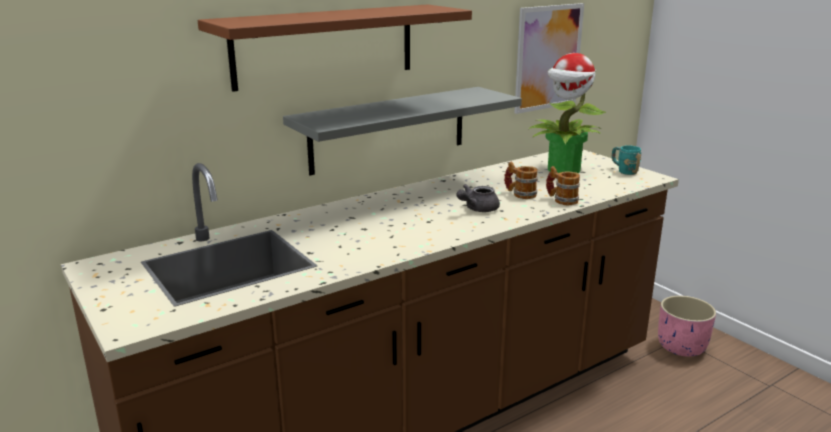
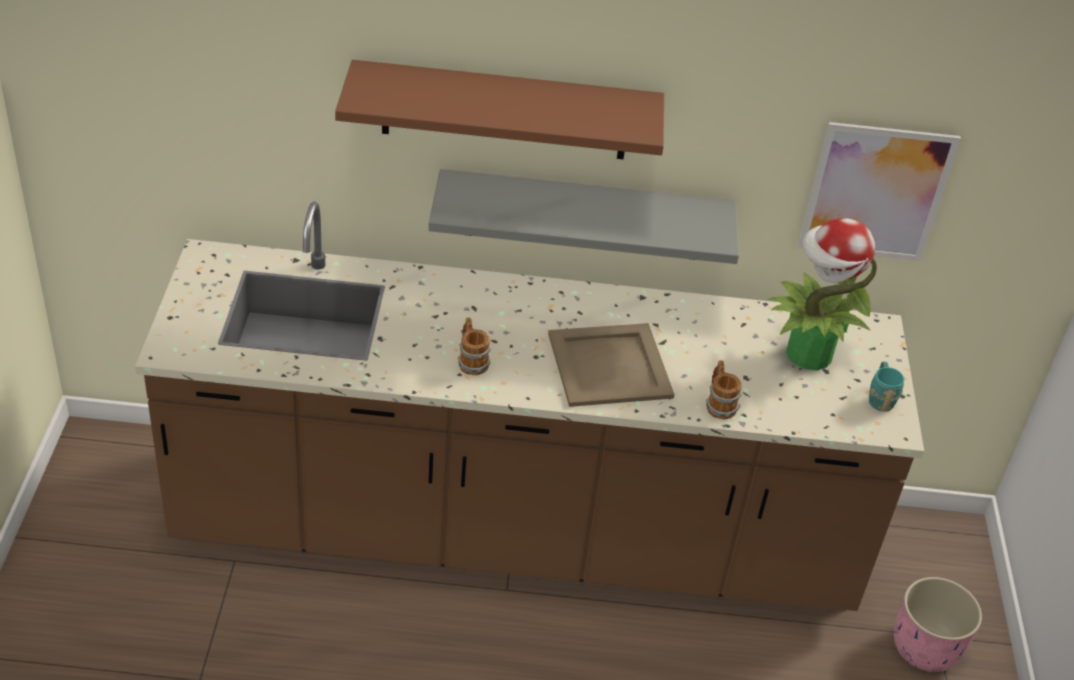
camera: 35 degrees right, 20 degrees up
(477, 209) = (609, 366): grey teapot -> beige tray
(520, 194) = (689, 368): mug -> mug (471, 360)

